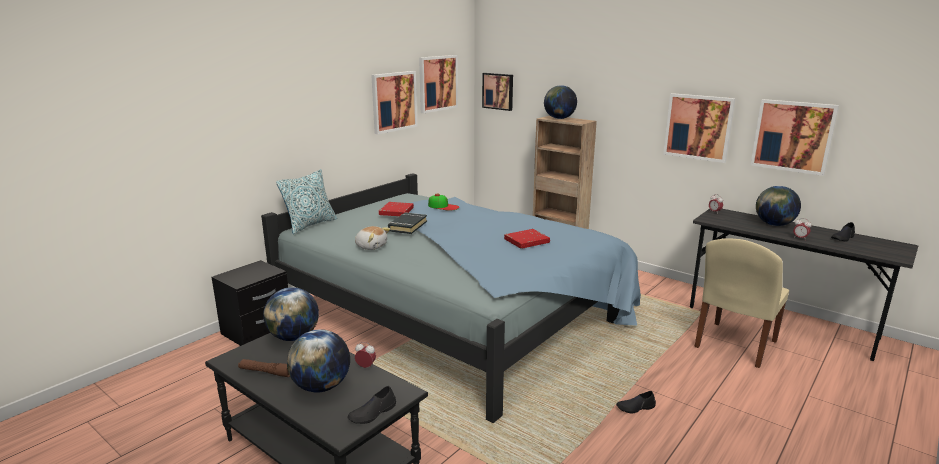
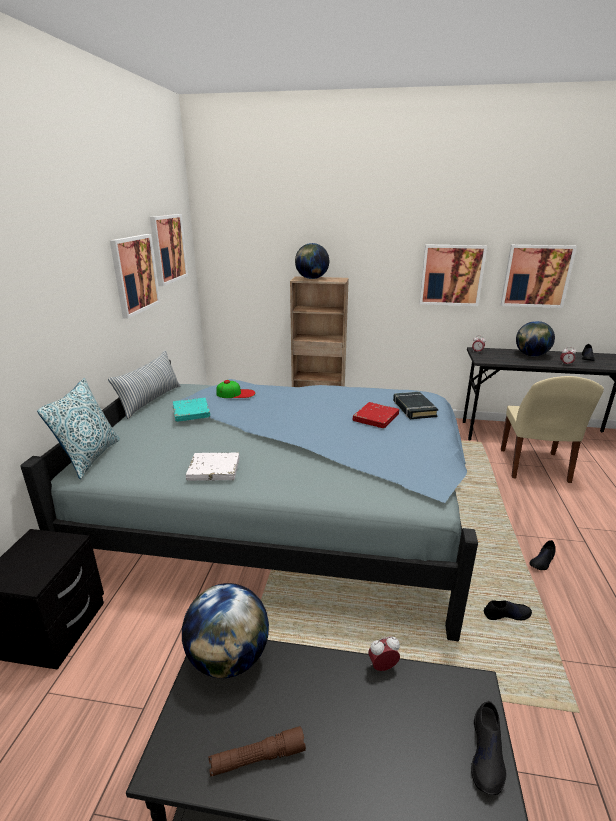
camera: 30 degrees left, 5 degrees up
(321, 386) = (368, 740): globe -> none
(371, 246) = (214, 470): plush toy -> white book
(382, 201) = (150, 400): none -> pillow
(396, 212) = (191, 412): red book -> turquoise book
(407, 226) = (229, 429): black book -> black book (413, 408)
(498, 91) = (227, 254): picture -> none
(553, 424) = (506, 614): none -> black shoe

